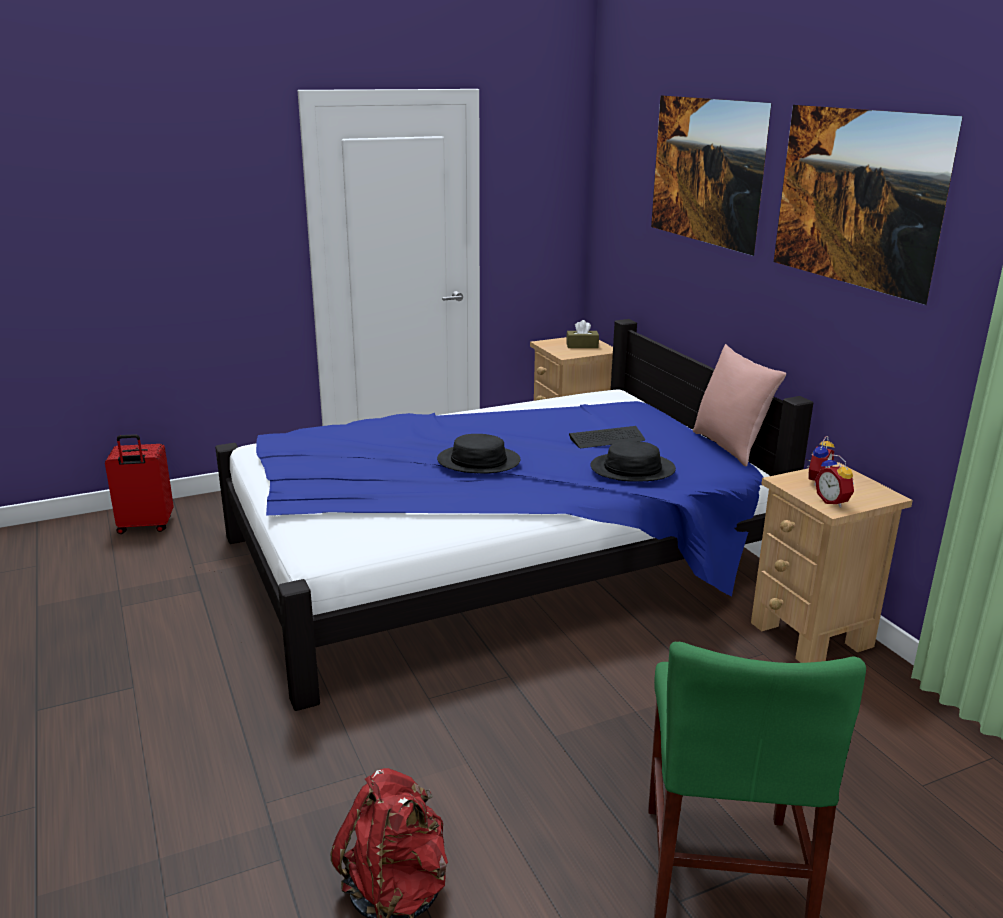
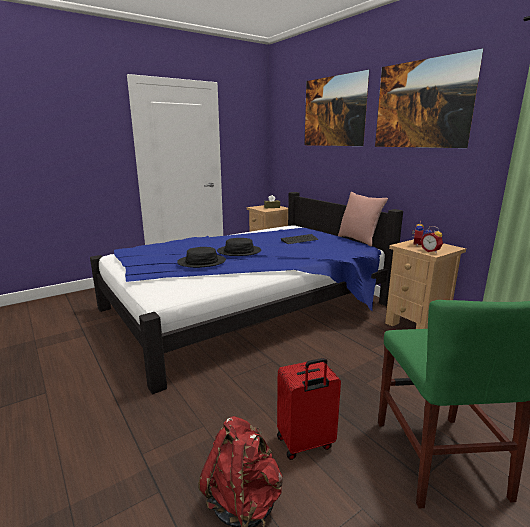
camera: 10 degrees left, 5 degrees down
(145, 526) = (49, 307): red suitcase -> red suitcase (305, 443)
(632, 469) = (319, 250): black hat -> black hat (201, 262)

